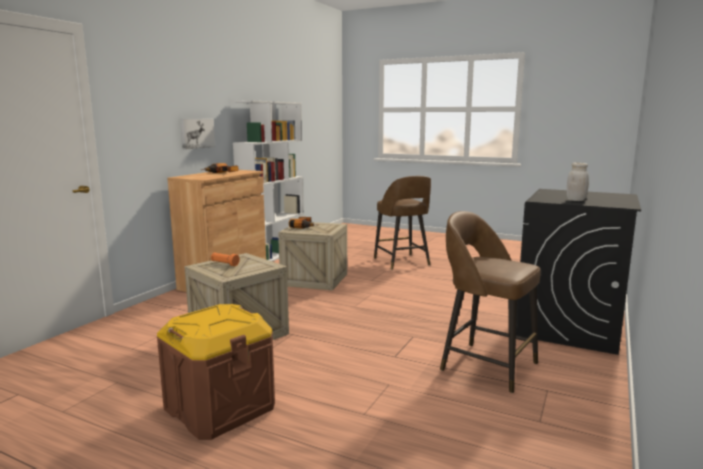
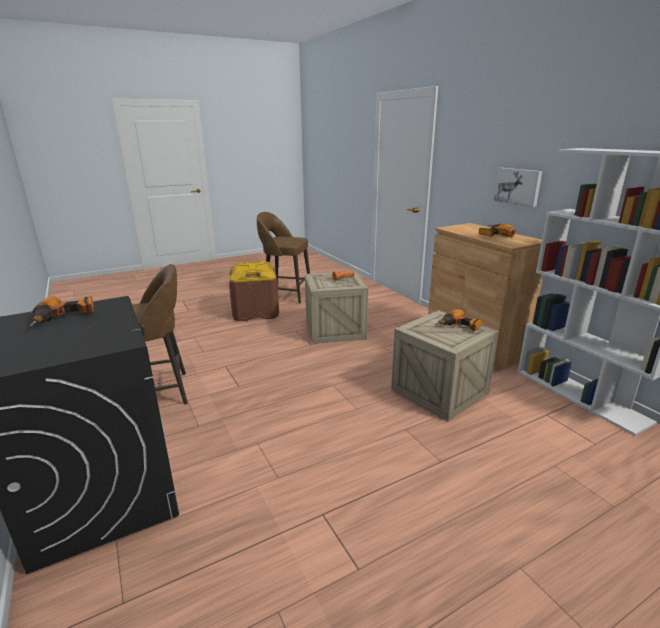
camera: 125 degrees right, 10 degrees up
(402, 262) = (482, 506): brown stool -> brown stool (286, 295)
(576, 200) = (65, 318): white jar -> power drill

